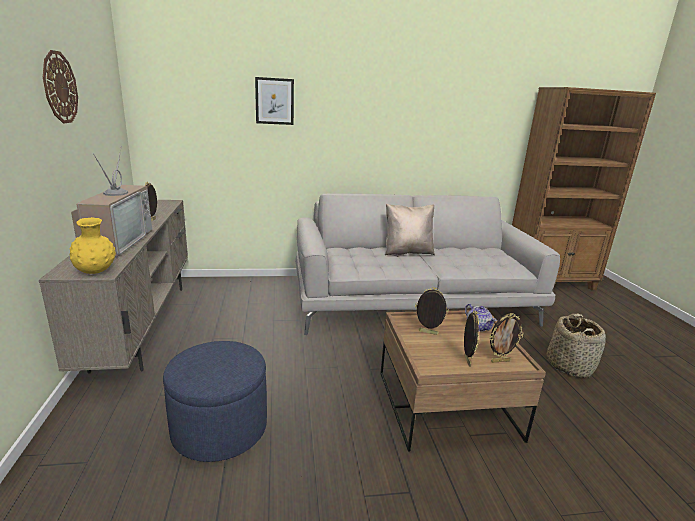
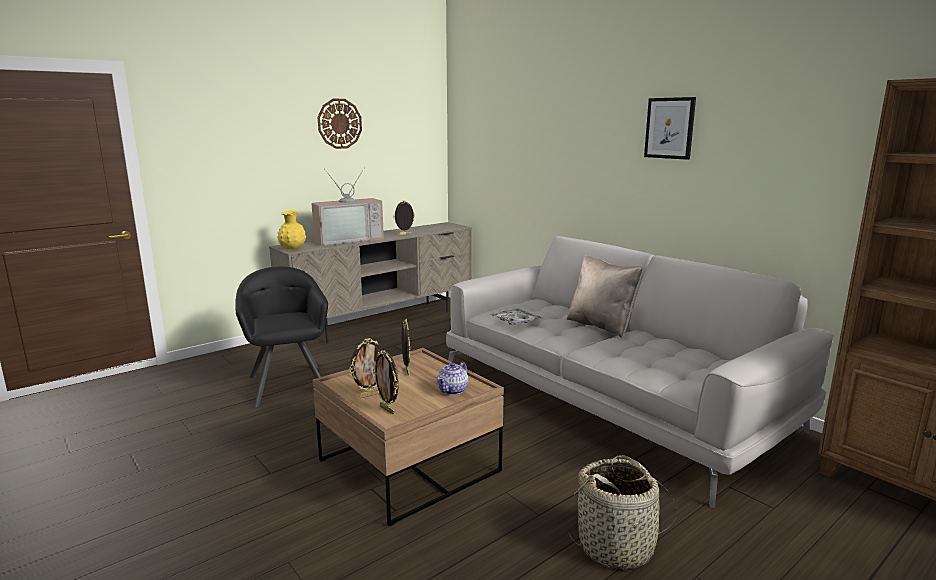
camera: 60 degrees right, 5 degrees down
(219, 428) = (288, 385): blue ottoman -> black armchair
(274, 101) = (543, 129): picture -> picture (669, 128)
(372, 268) = (516, 321): none -> tray

